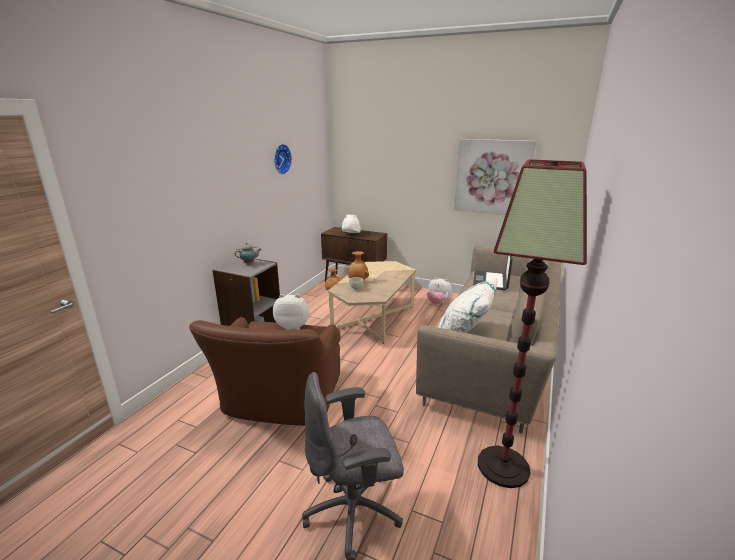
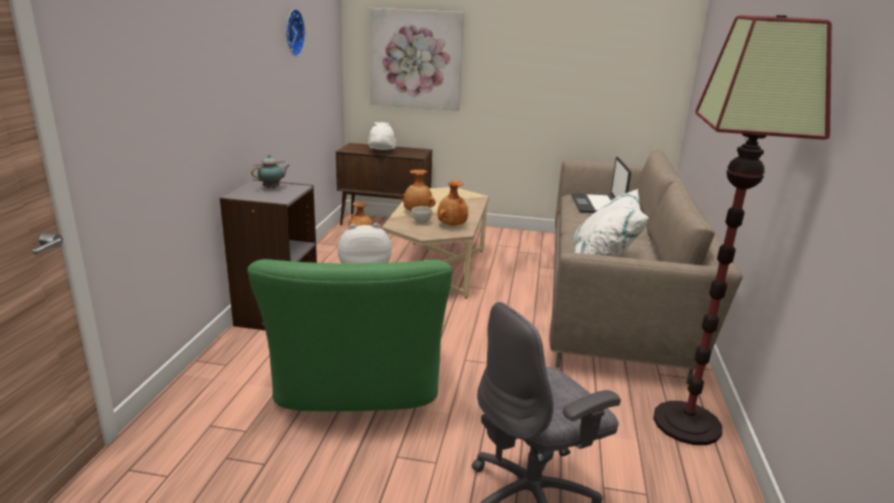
camera: 15 degrees left, 0 degrees up
(280, 401) = (357, 383): brown armchair -> green armchair
(375, 292) = (451, 225): none -> brown vase
(437, 303) = (514, 244): plush toy -> none
(492, 177) = (584, 66): picture -> picture (415, 59)

